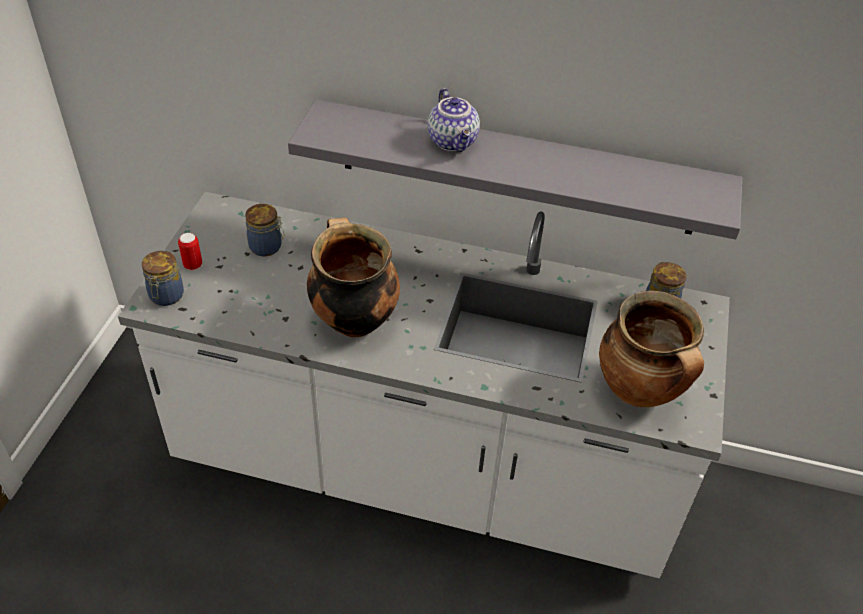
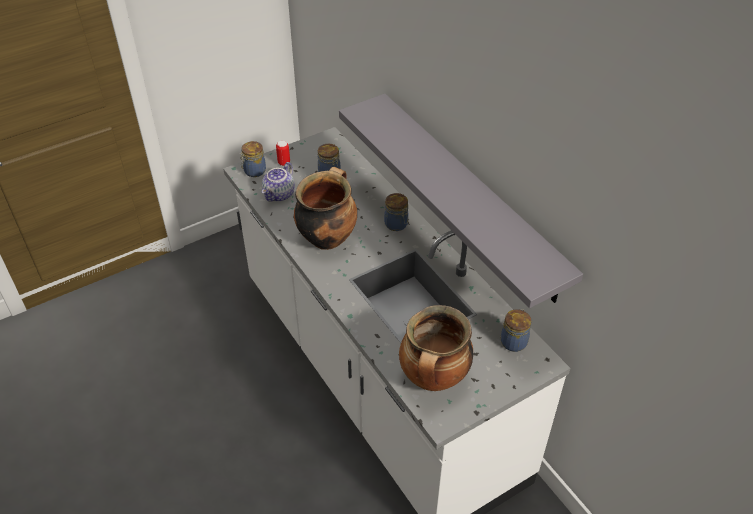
camera: 45 degrees right, 0 degrees up
(410, 259) = (397, 224): none -> jar
(454, 142) = (427, 155): teapot -> teapot (280, 195)

